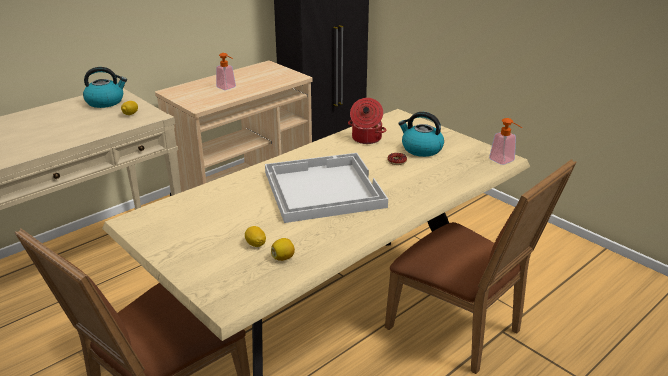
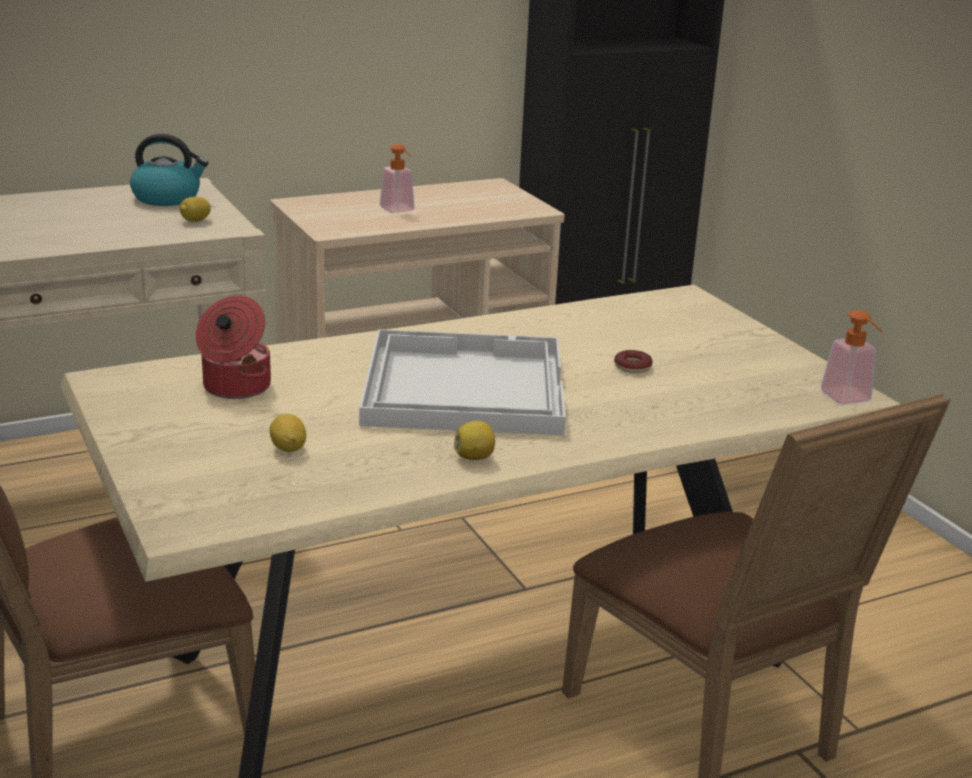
camera: 15 degrees right, 5 degrees down
(283, 258) = (322, 477): lemon -> lemon (474, 457)
(366, 139) = (598, 323): cooking pot -> cooking pot (235, 387)
(421, 149) = (693, 354): kettle -> none

